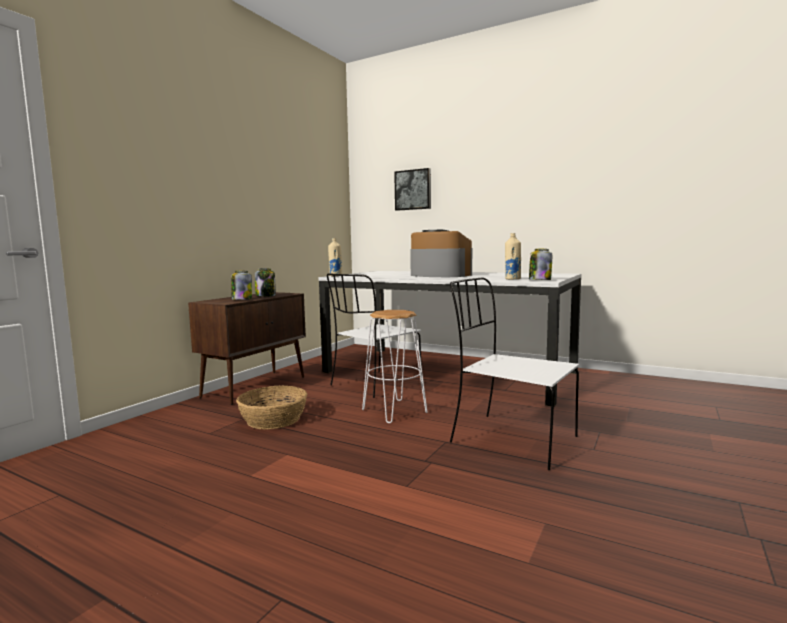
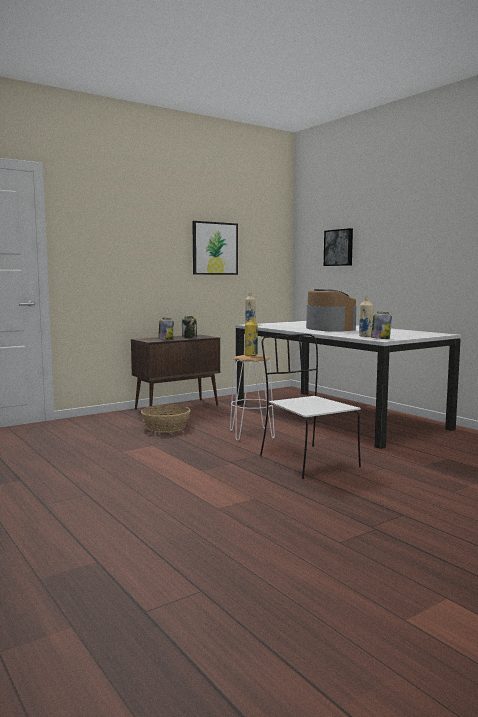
camera: 25 degrees right, 0 degrees up
(278, 186) = (214, 248): none -> picture
(375, 385) = (262, 417): white chair -> none
(388, 311) = (251, 355): none -> yellow bottle

